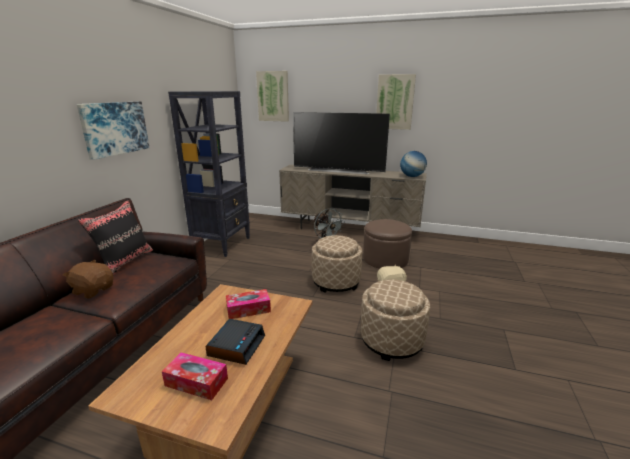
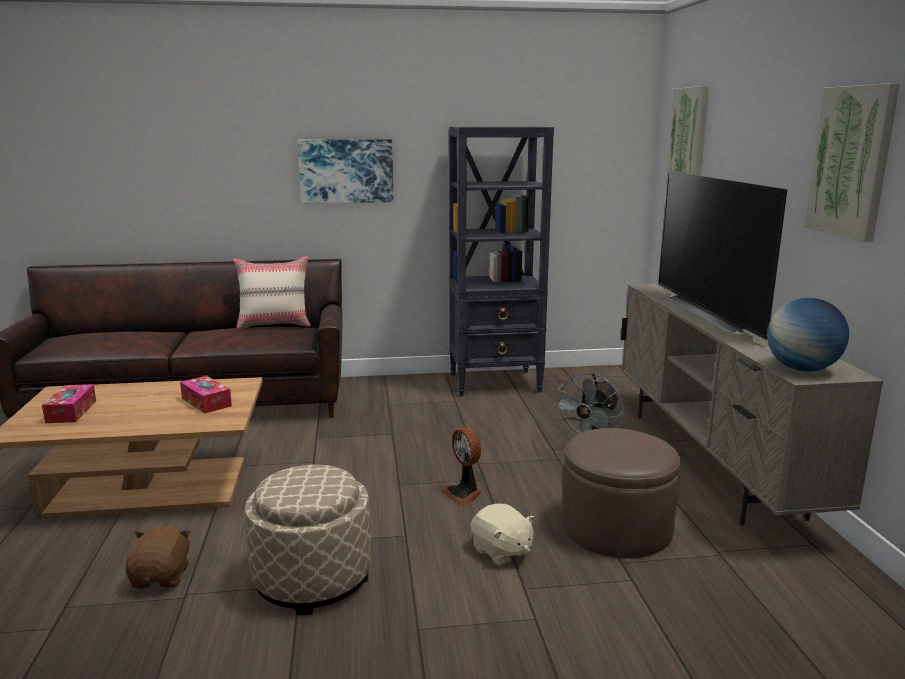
camera: 65 degrees right, 5 degrees down
(93, 290) = (208, 333): brown plush toy -> brown plush toy (162, 577)
(125, 261) = (274, 325): black pillow -> beige pillow
(236, 346) = (131, 413): alarm clock -> none
(336, 282) = (464, 493): beige ottoman -> fan

